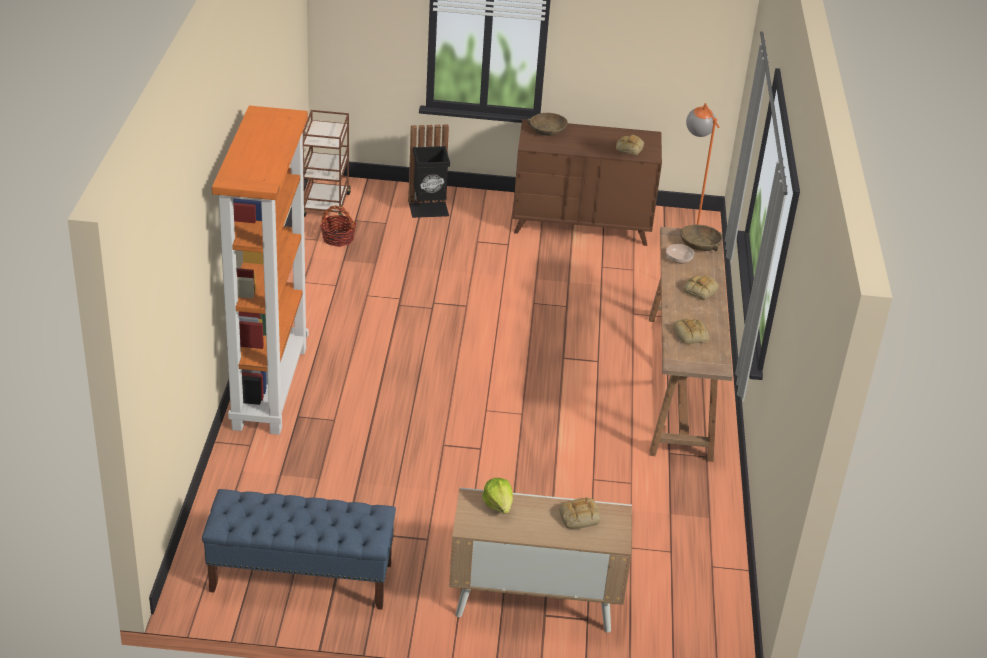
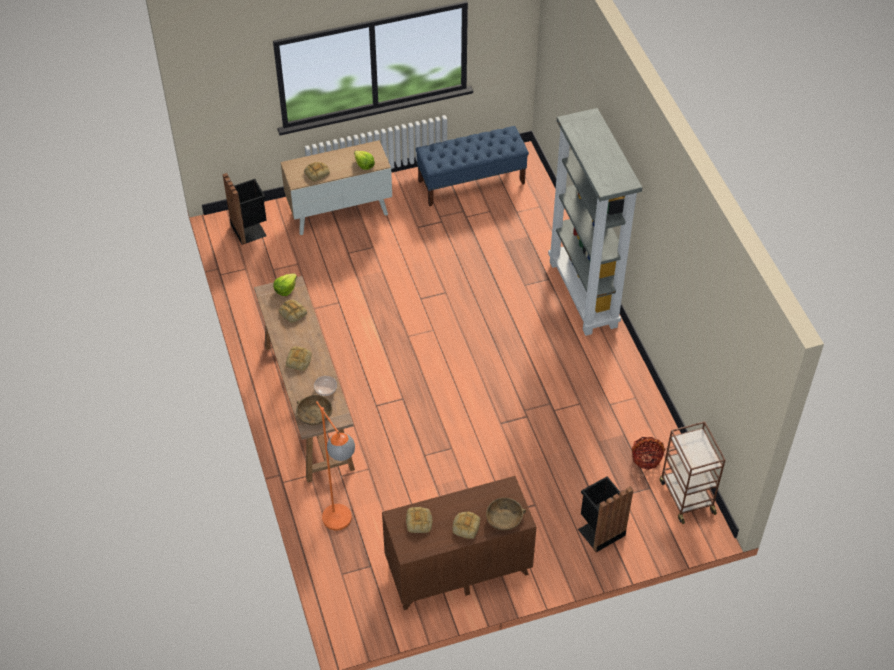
camera: 160 degrees right, 15 degrees up
(269, 386) = (584, 294): orange bookcase -> grey bookcase
(587, 135) = (465, 526): none -> bread
(687, 623) = (250, 229): none -> black trash can
(691, 361) = (285, 289): none -> lettuce

